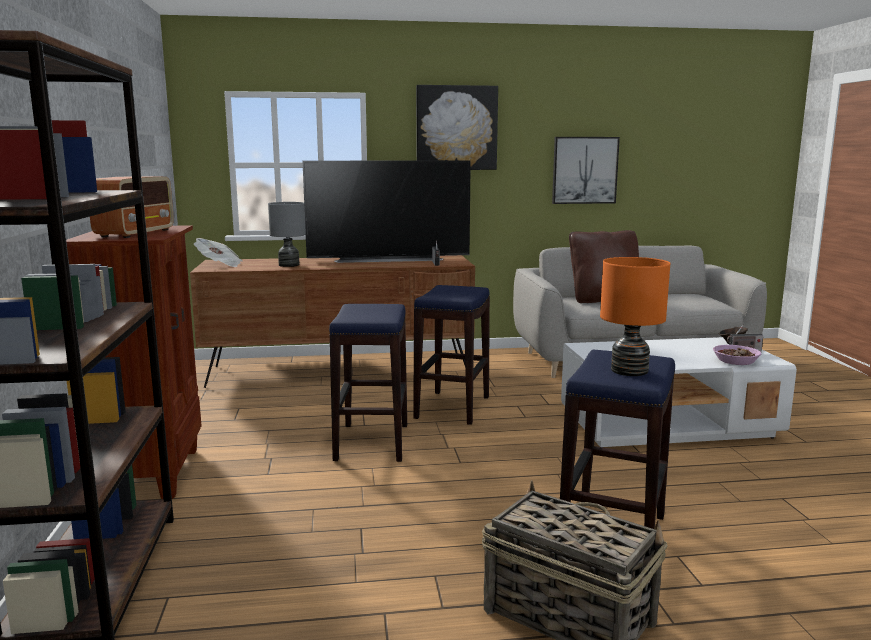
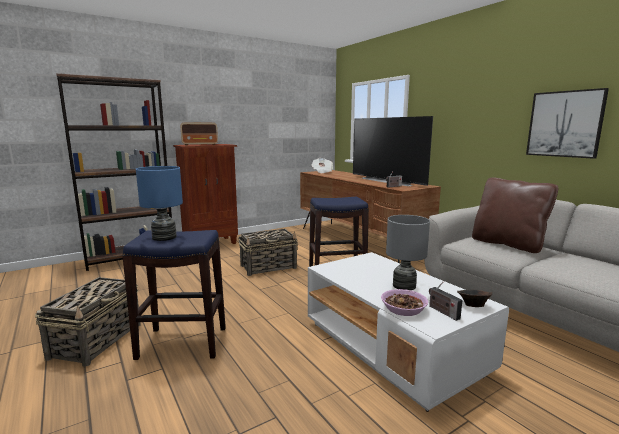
camera: 65 degrees right, 0 degrees up
(289, 265) = (339, 176): grey table lamp -> grey table lamp (404, 286)
(372, 443) = (269, 267): stool -> basket
(456, 128) = (458, 93): picture -> none
(629, 371) = (164, 237): orange table lamp -> blue table lamp

